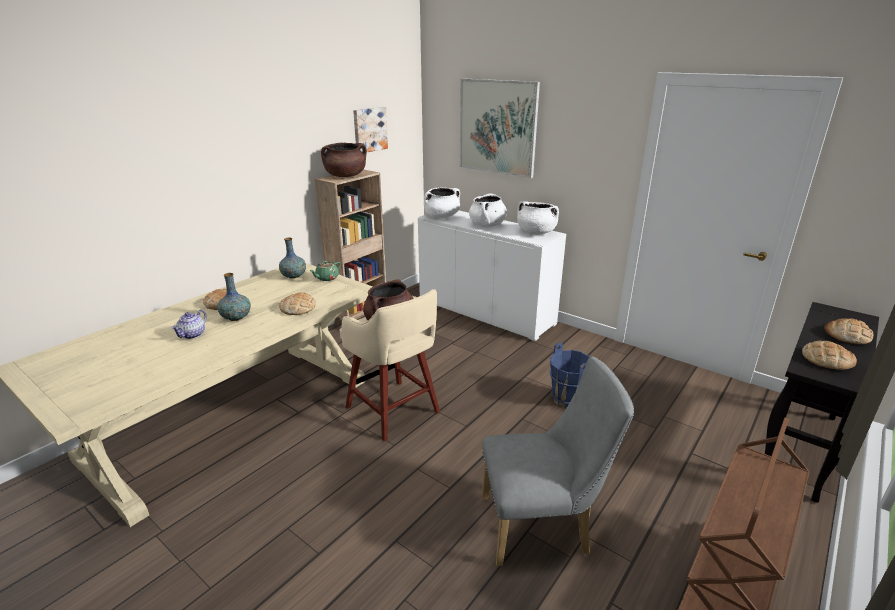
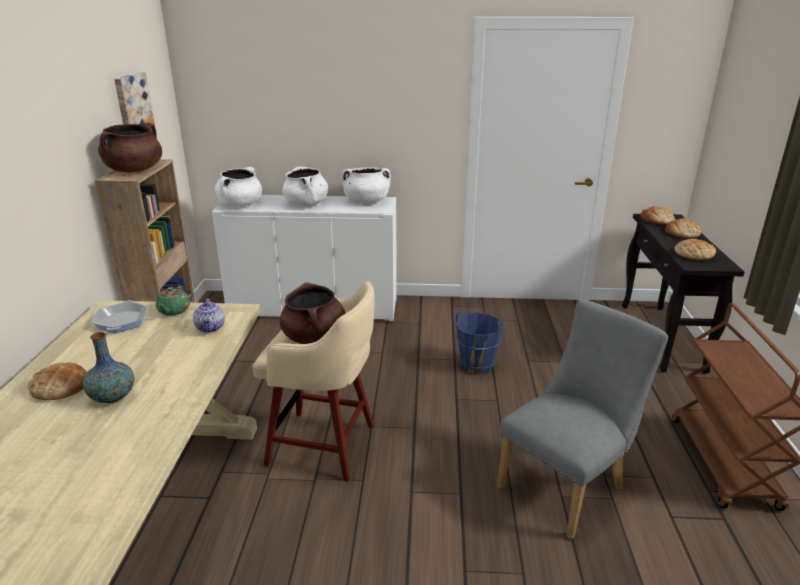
camera: 35 degrees left, 0 degrees up
(192, 335) = (75, 441): teapot -> teapot (211, 328)
(293, 276) = (122, 321): vase -> frying pan
(298, 308) = (187, 356): bread -> bread (656, 220)
(497, 127) = (291, 87): picture -> none

